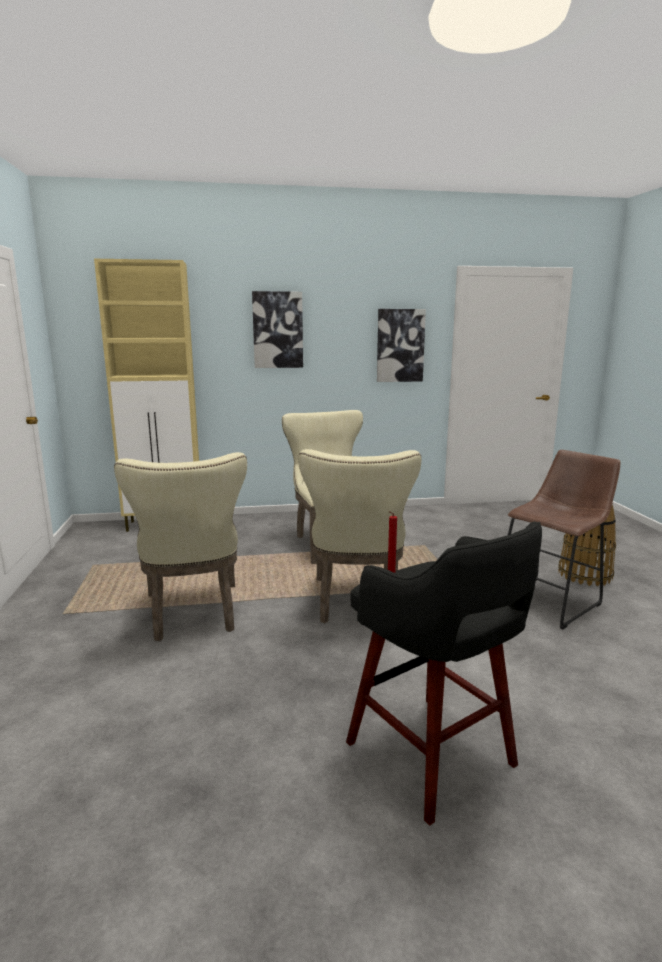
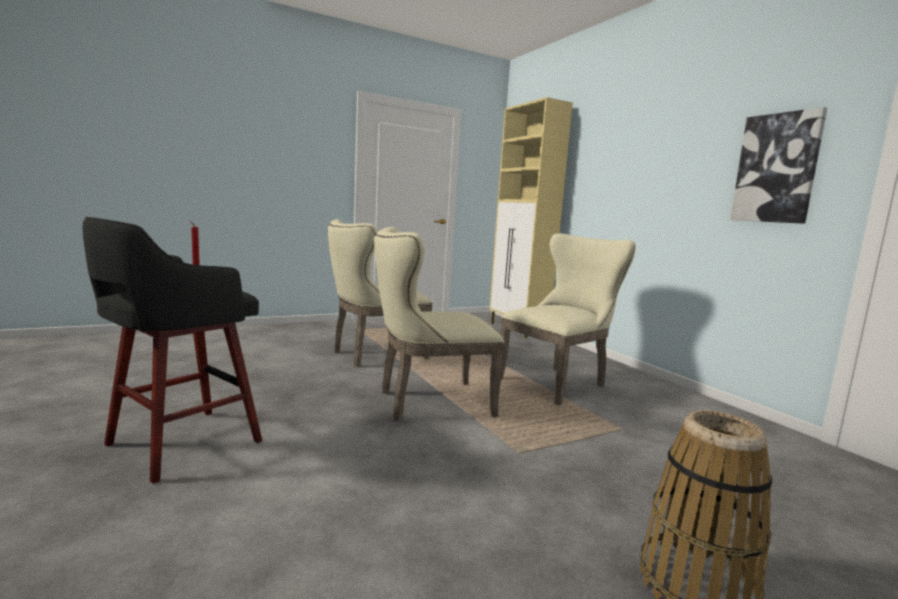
camera: 70 degrees right, 5 degrees down
(277, 330) = (633, 157): picture -> none
(551, 600) = (535, 531): brown stool -> none

